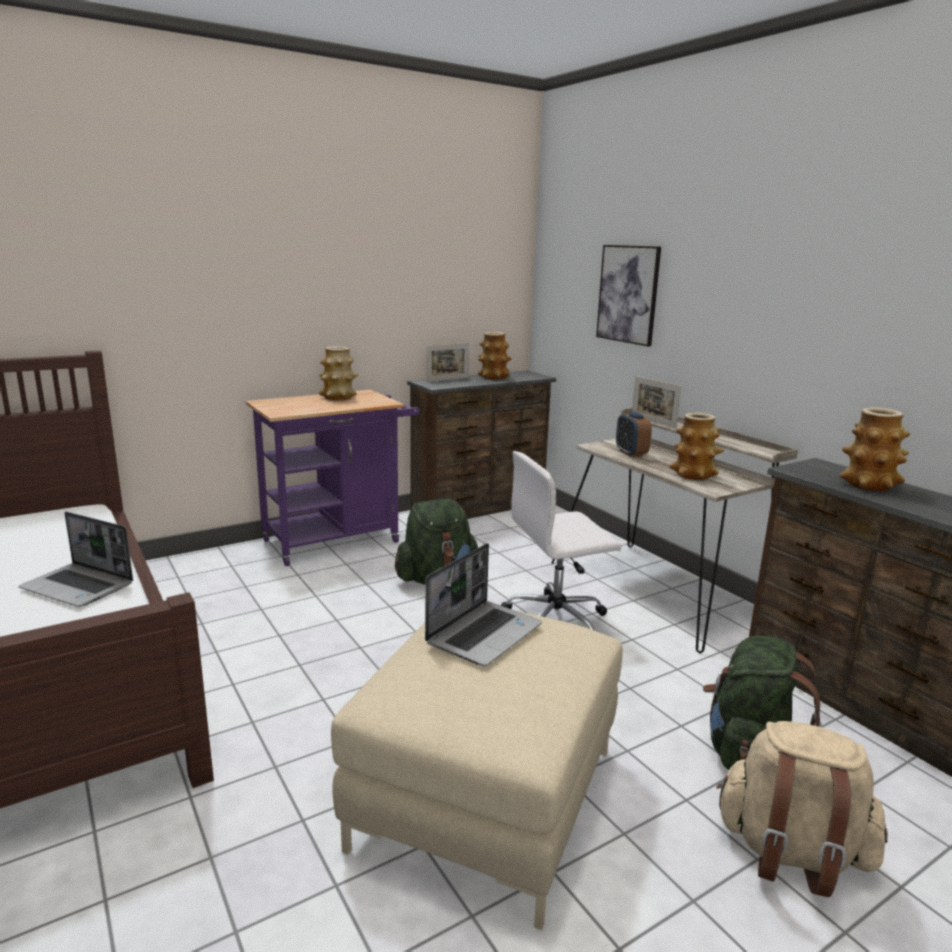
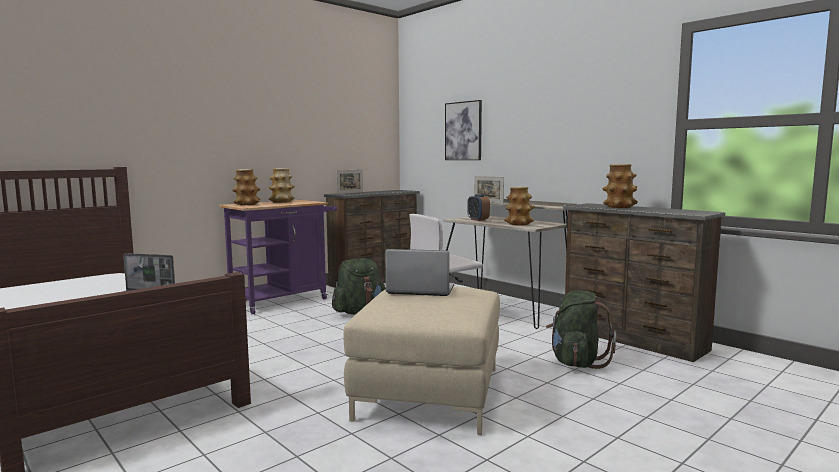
camera: 10 degrees left, 10 degrees down
(484, 634) = (419, 290): laptop -> laptop turned 105 degrees counterclockwise
(493, 377) = (379, 191): vase -> vase (247, 204)
(791, 853) = (610, 394): beige backpack -> none

